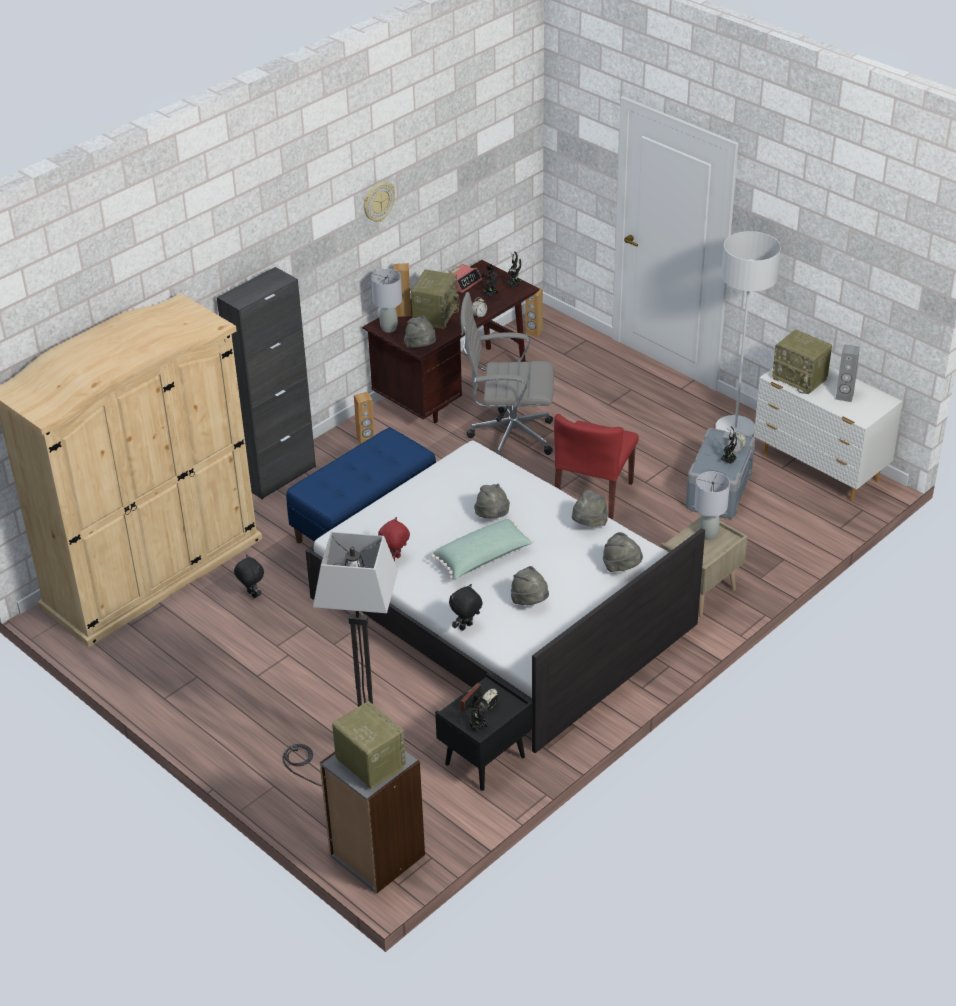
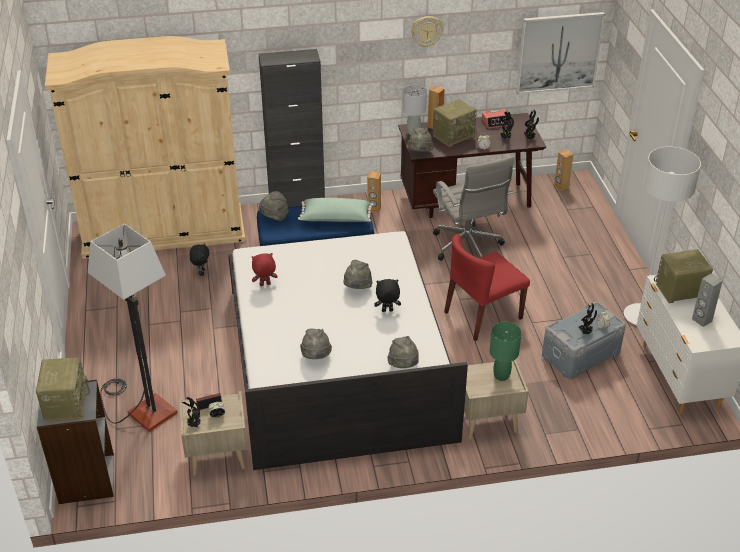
camera: 35 degrees right, 0 degrees up
(466, 627) = (256, 352): black plush toy -> black plush toy (387, 311)
(483, 558) = (320, 312): green pillow -> green pillow (335, 219)
(485, 761) = (217, 456): black nightstand -> beige nightstand
(501, 177) = (559, 52): none -> picture
(508, 437) = (468, 248): grey office chair -> grey office chair turned 150 degrees counterclockwise
(589, 524) = (416, 324): grey hat -> grey hat (274, 217)
(708, 535) = (501, 376): grey table lamp -> green table lamp
(801, 379) = (679, 291): radio -> radio turned 90 degrees clockwise

